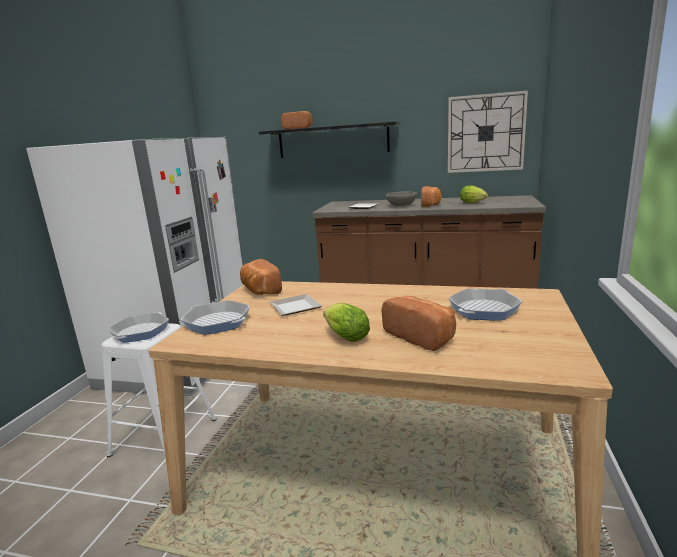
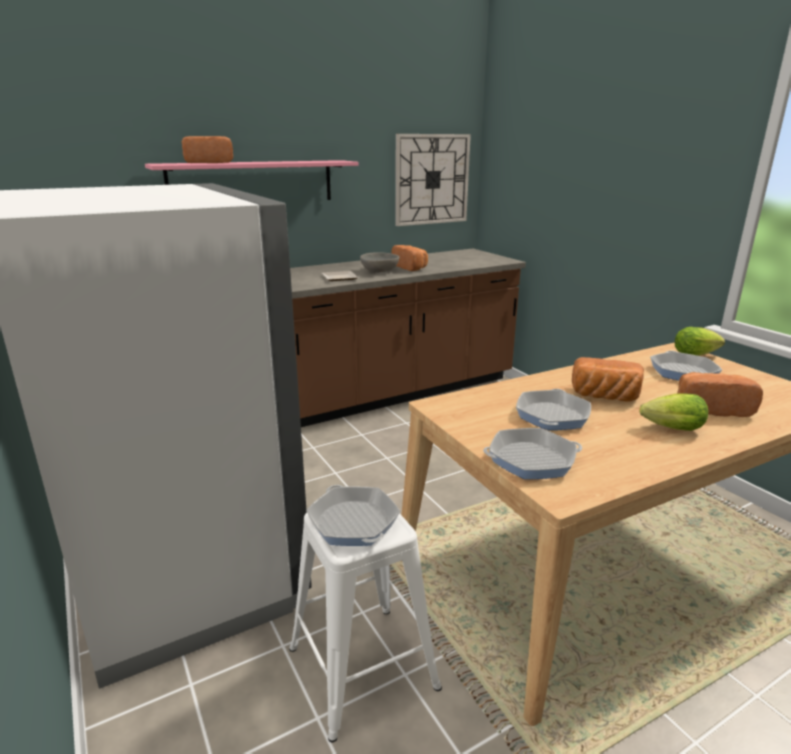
camera: 45 degrees left, 5 degrees up
(260, 290) = (462, 410): bread -> bread (604, 397)
(296, 307) = (552, 416): plate -> frying pan
(333, 141) = (252, 183): black shelf -> pink shelf
(474, 203) = (449, 262): lettuce -> lettuce (697, 354)

